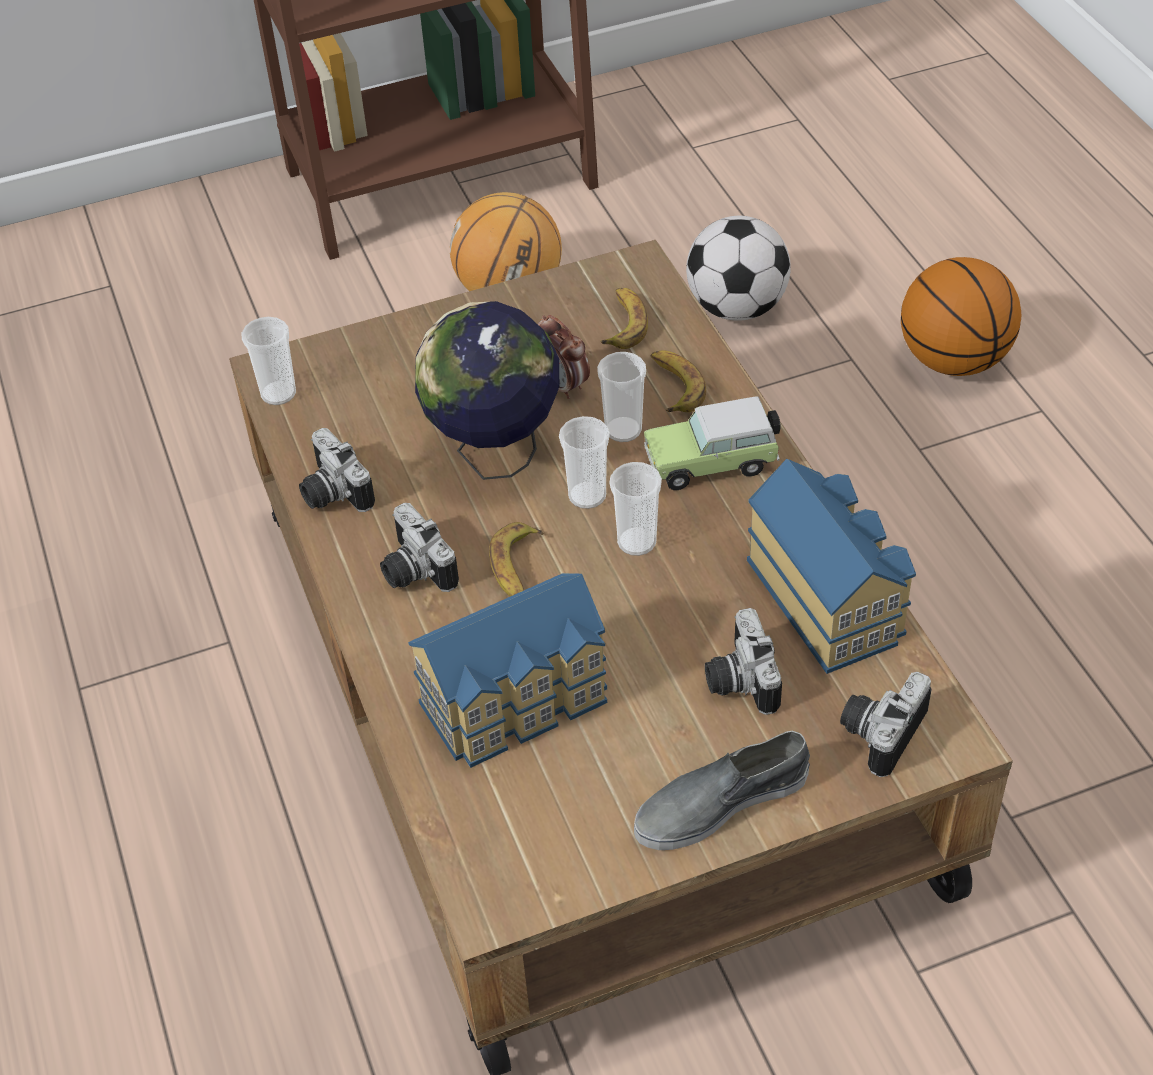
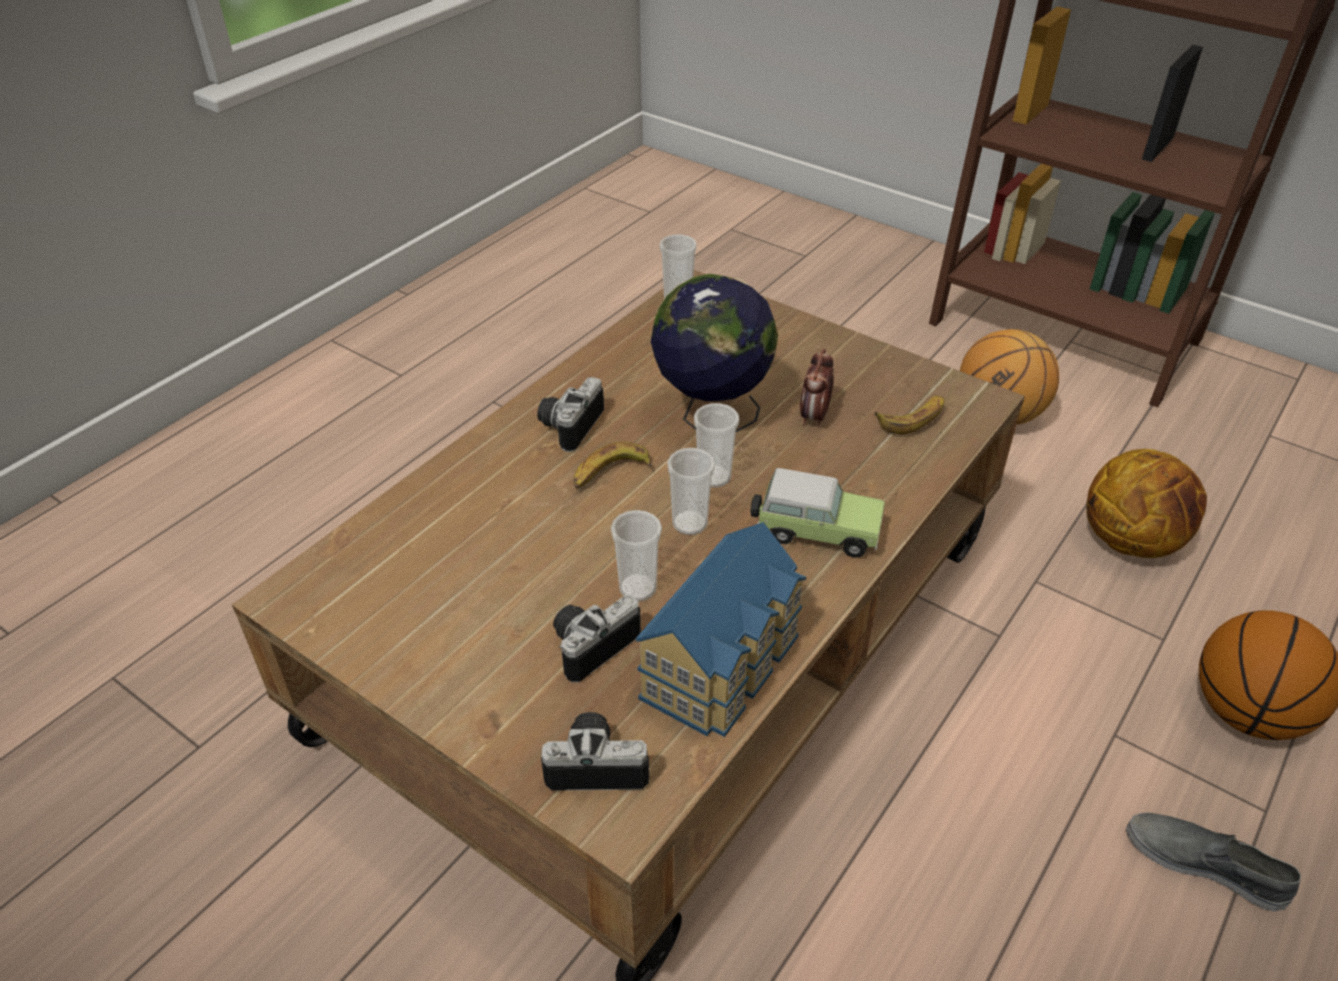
camera: 55 degrees right, 5 degrees down
(331, 493) = (608, 360): camera -> none
(519, 702) = (483, 530): toy house -> none
(623, 430) = (800, 466): cup -> cup (638, 588)
(674, 386) = (874, 473): banana -> none
(715, 463) = (814, 531): toy car -> toy car turned 150 degrees clockwise
(720, 802) = (455, 686): grey shoe -> grey shoe (1204, 863)
(737, 308) = (1132, 541): football -> basketball

